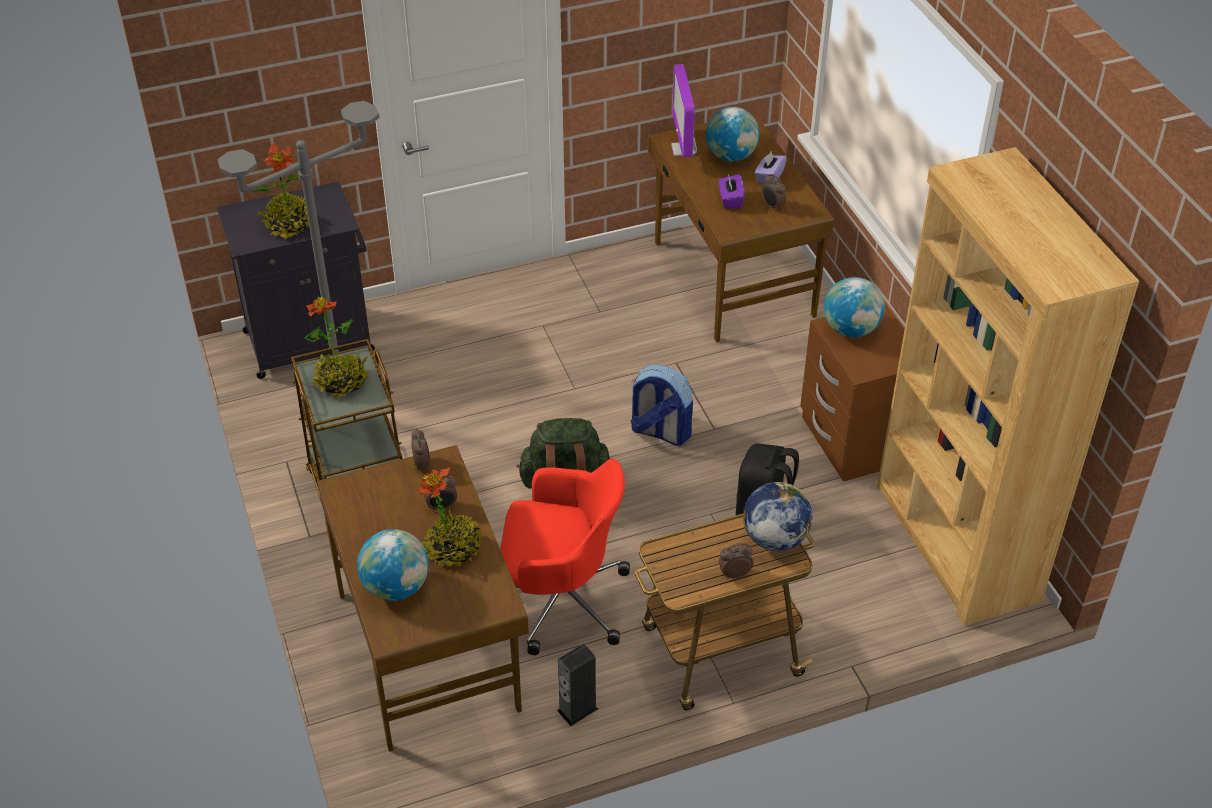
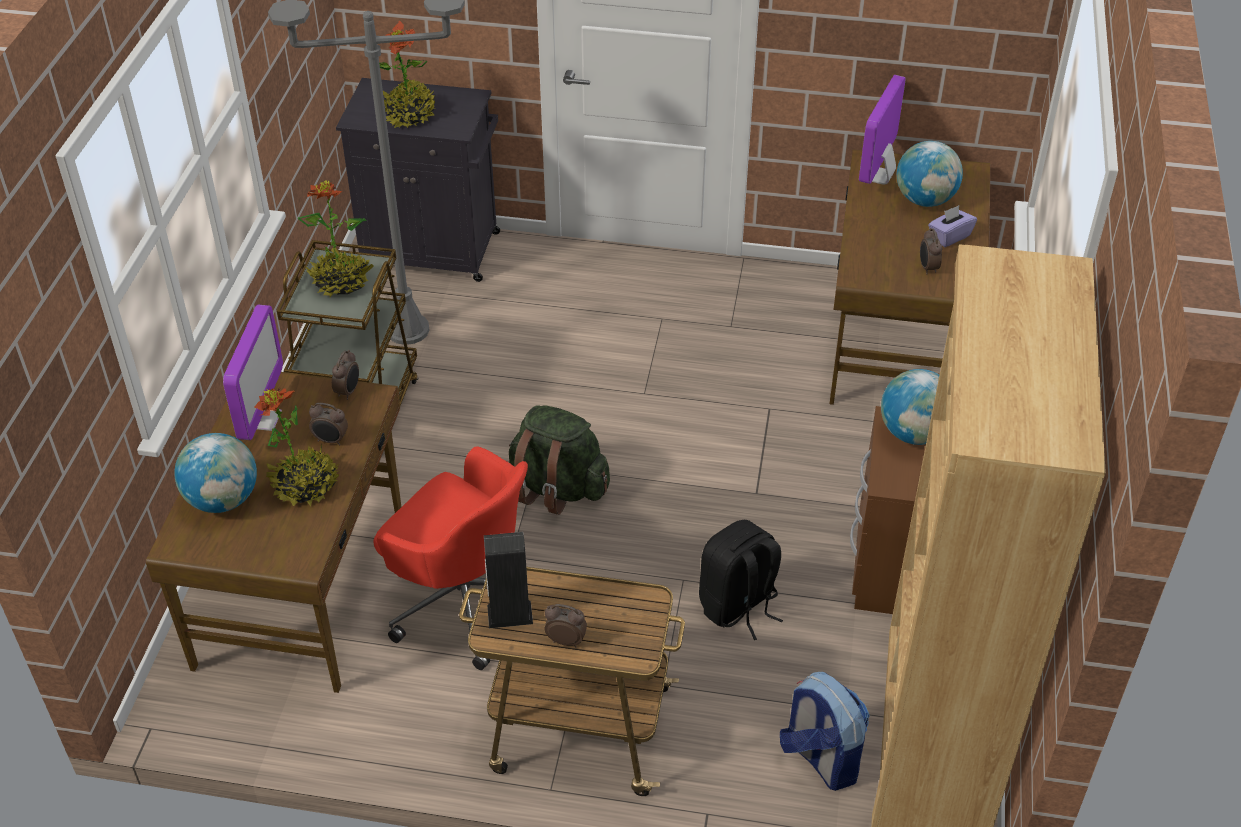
camera: 30 degrees right, 0 degrees up
(371, 514) = (261, 419): none -> monitor
(577, 709) = (392, 718): speaker -> speaker (510, 614)
(659, 432) = (696, 472): backpack -> backpack (820, 758)
(730, 200) = (885, 245): purple tissue box -> none
(774, 538) = (639, 622): globe -> none

